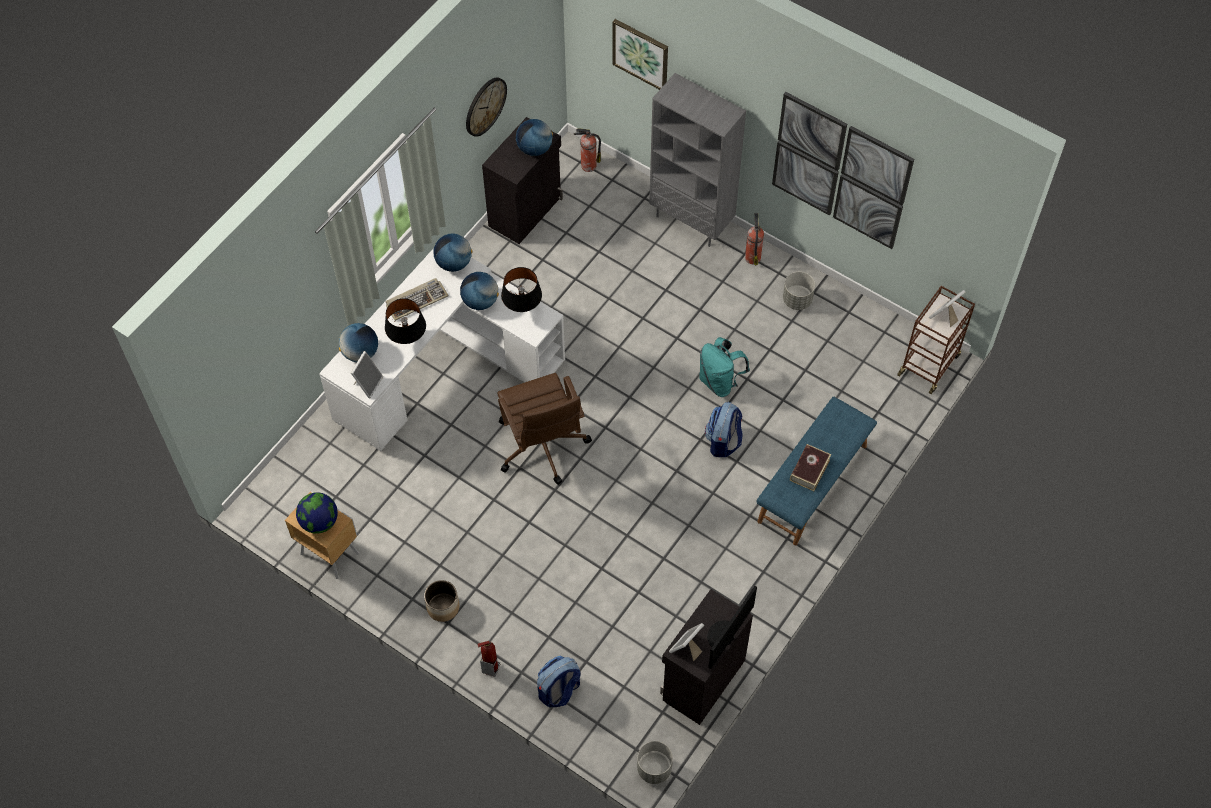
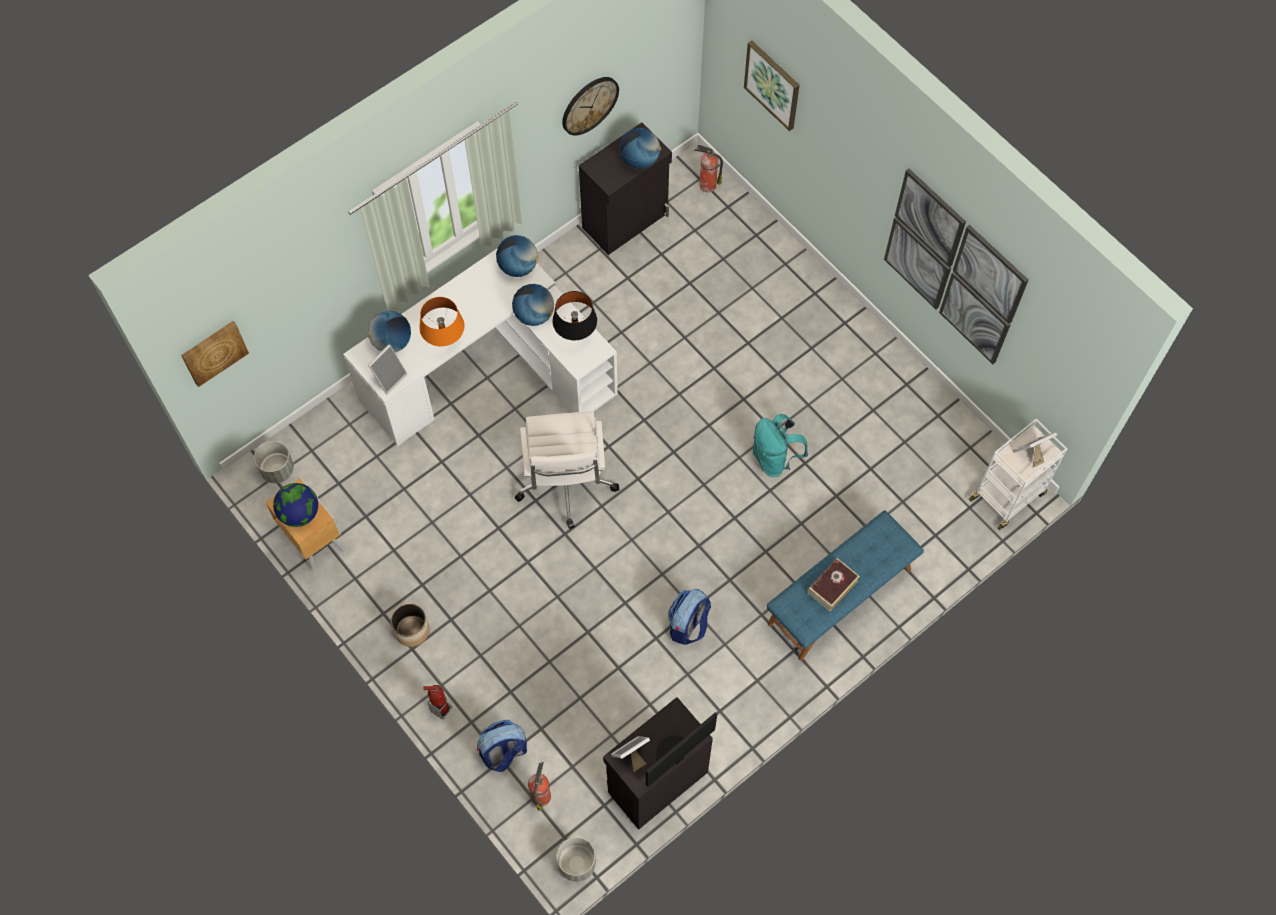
camera: 15 degrees right, 5 degrees up
(215, 388) = (214, 352): none -> picture
(408, 341) = (445, 341): black table lamp -> orange table lamp
(416, 300) = (467, 298): keyboard -> none
(542, 447) = (565, 484): brown office chair -> white office chair
(692, 221) = (799, 272): grey bookcase -> none
(723, 441) = (758, 526): backpack -> backpack (688, 625)
(752, 257) = (852, 328): fire extinguisher -> fire extinguisher (541, 795)
(797, 300) = (886, 388): grey planter -> grey planter (278, 470)
(929, 363) = (1008, 495): brown cart -> white cart

